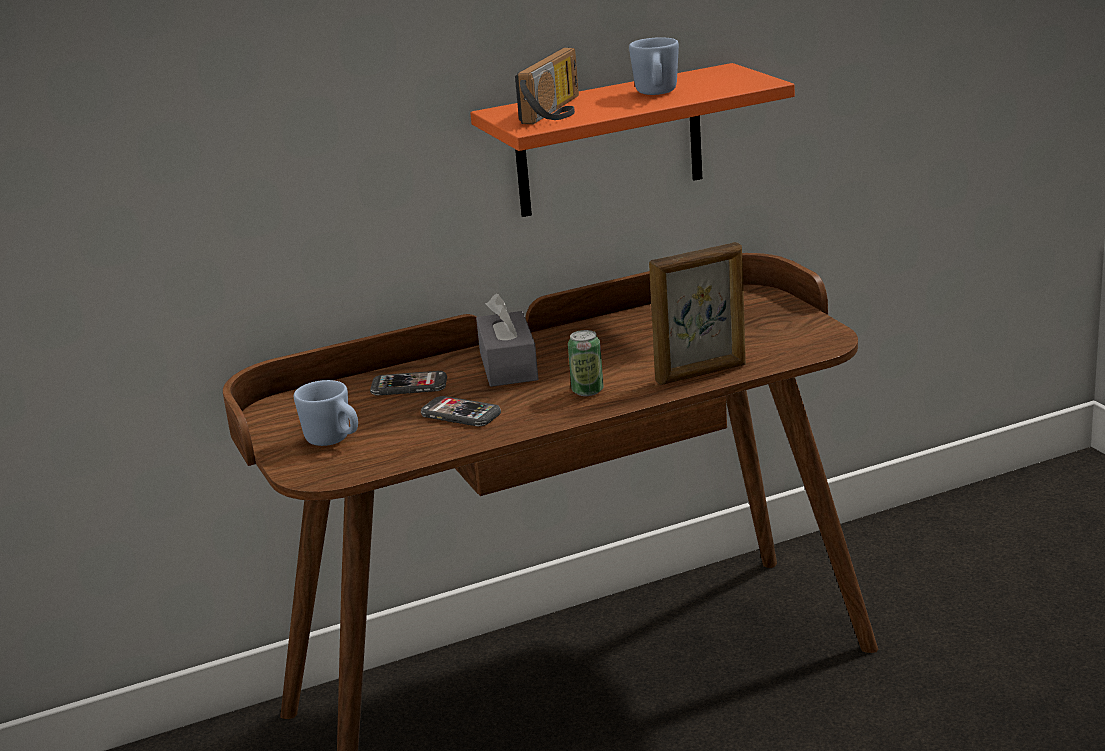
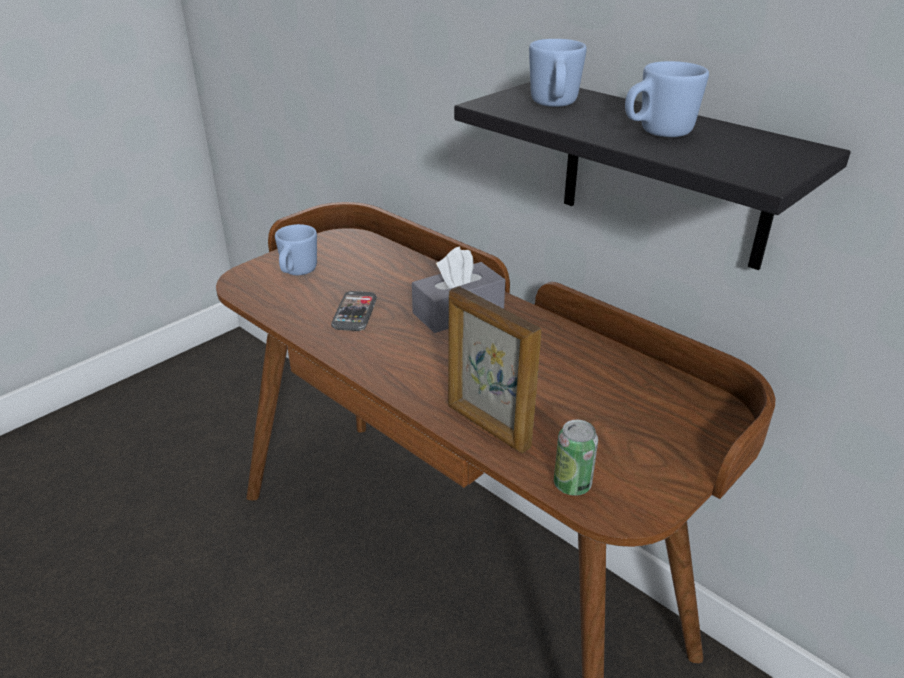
camera: 65 degrees right, 10 degrees up
(409, 386) = (401, 277): phone -> none
(558, 111) = (554, 105): radio -> blue mug
(587, 391) = (420, 365): can -> can (572, 484)
(609, 142) = (664, 174): orange shelf -> black shelf

